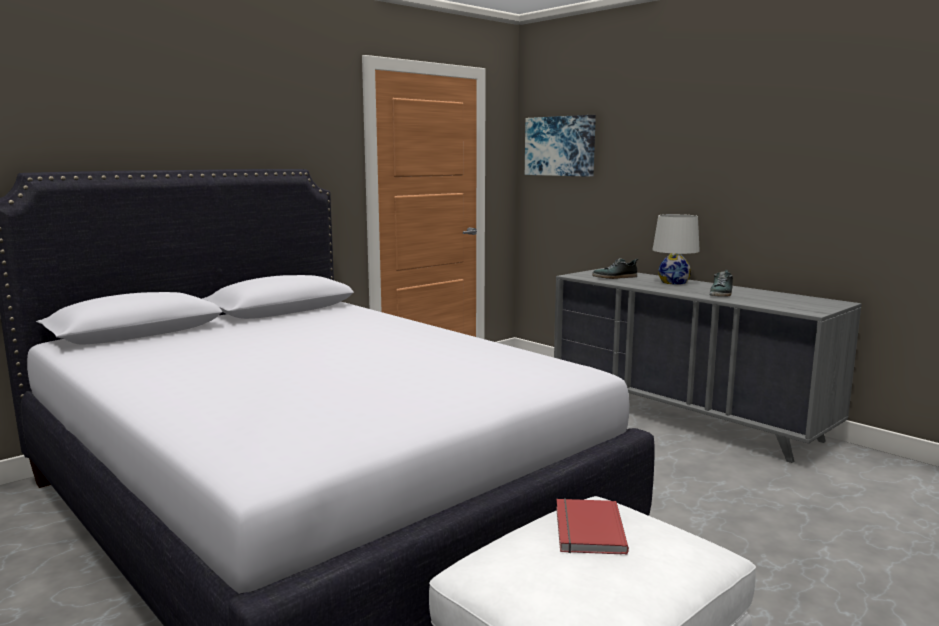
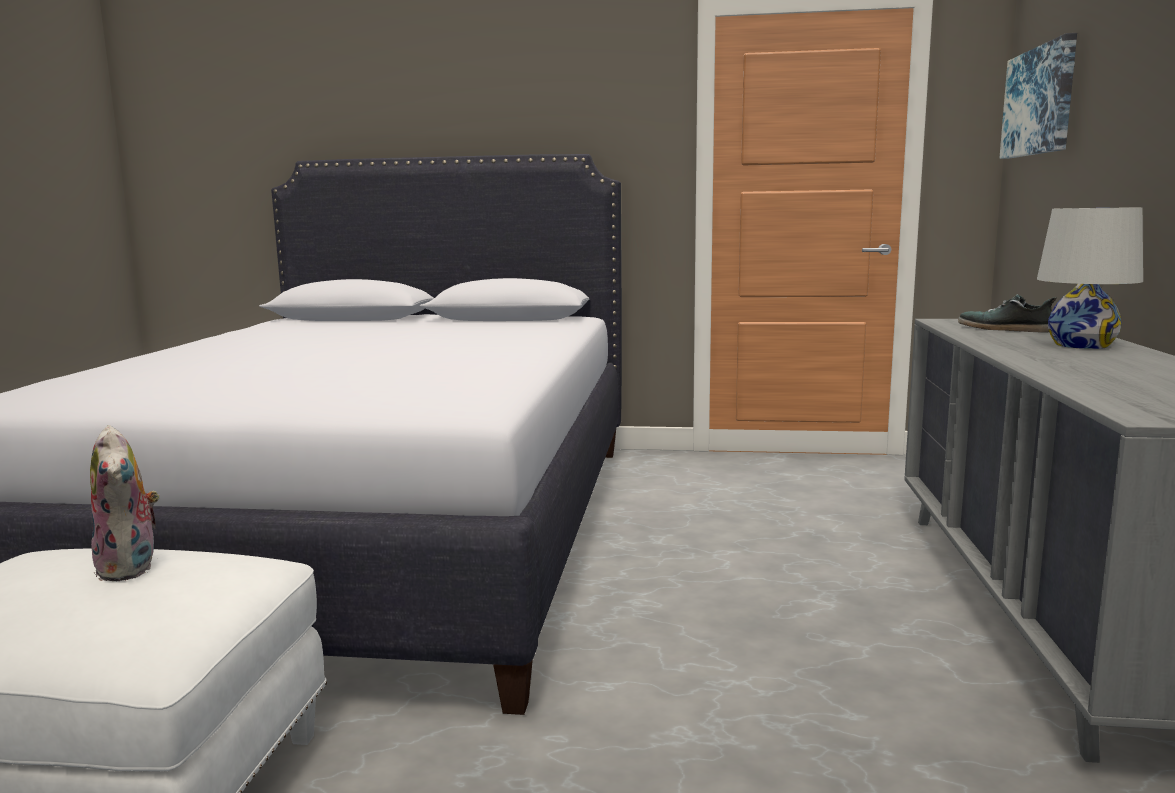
camera: 50 degrees right, 0 degrees up
(586, 529) = (132, 568): red book -> plush toy
(721, 294) = (1091, 367): shoe -> none

